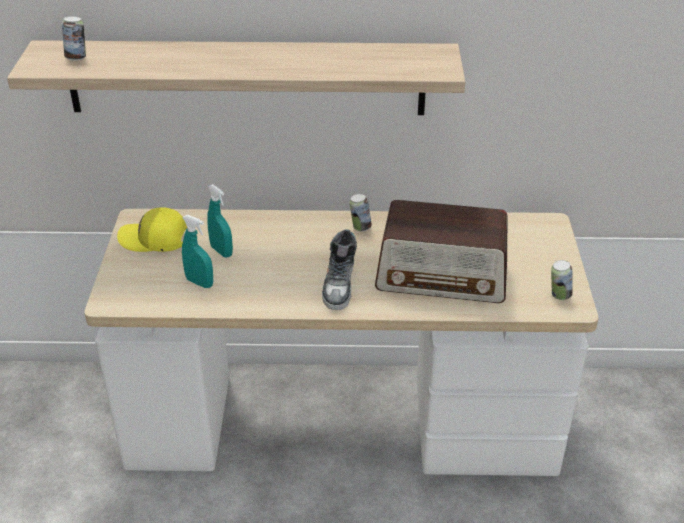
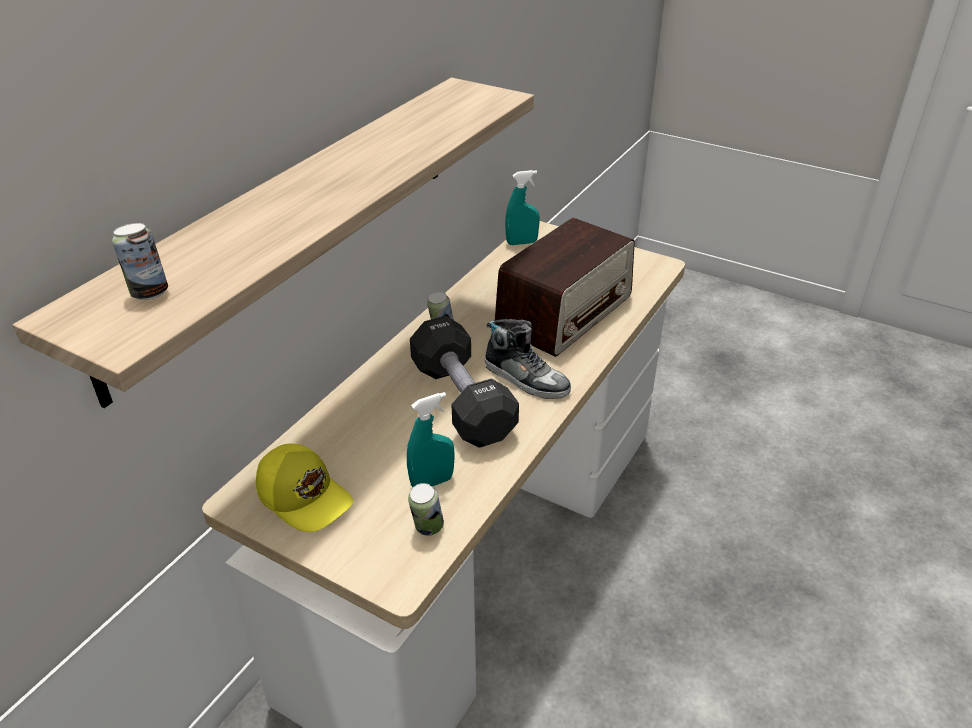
camera: 60 degrees left, 0 degrees up
(154, 240) = (305, 496): yellow cap -> yellow cap turned 90 degrees counterclockwise
(221, 251) = (387, 444): turquoise spray bottle -> turquoise spray bottle (521, 242)
(289, 265) = (462, 401): none -> black dumbbell
(559, 295) = (640, 265): can -> can (427, 528)

